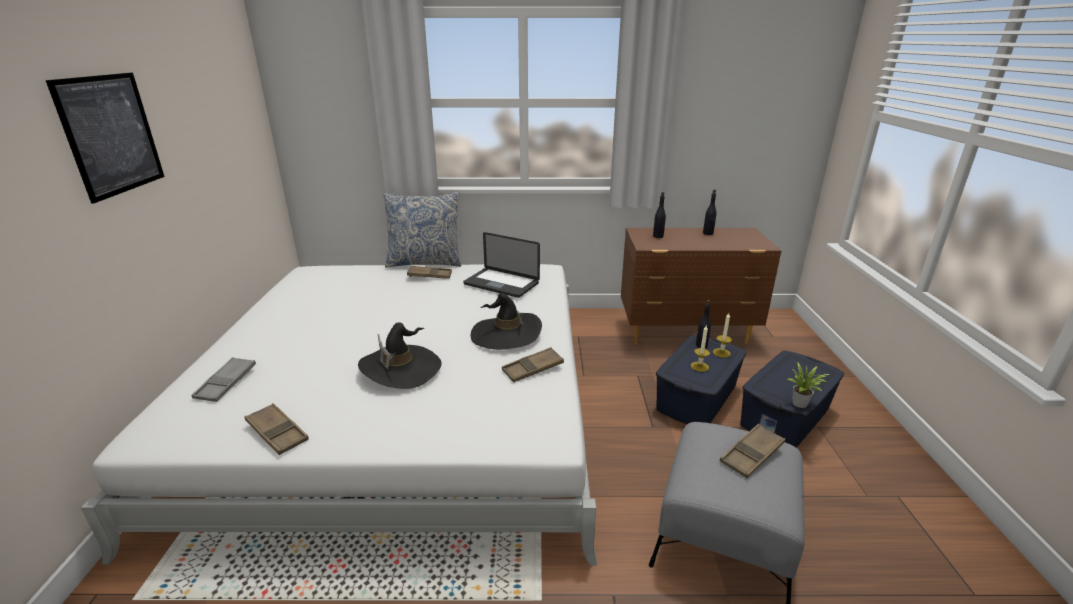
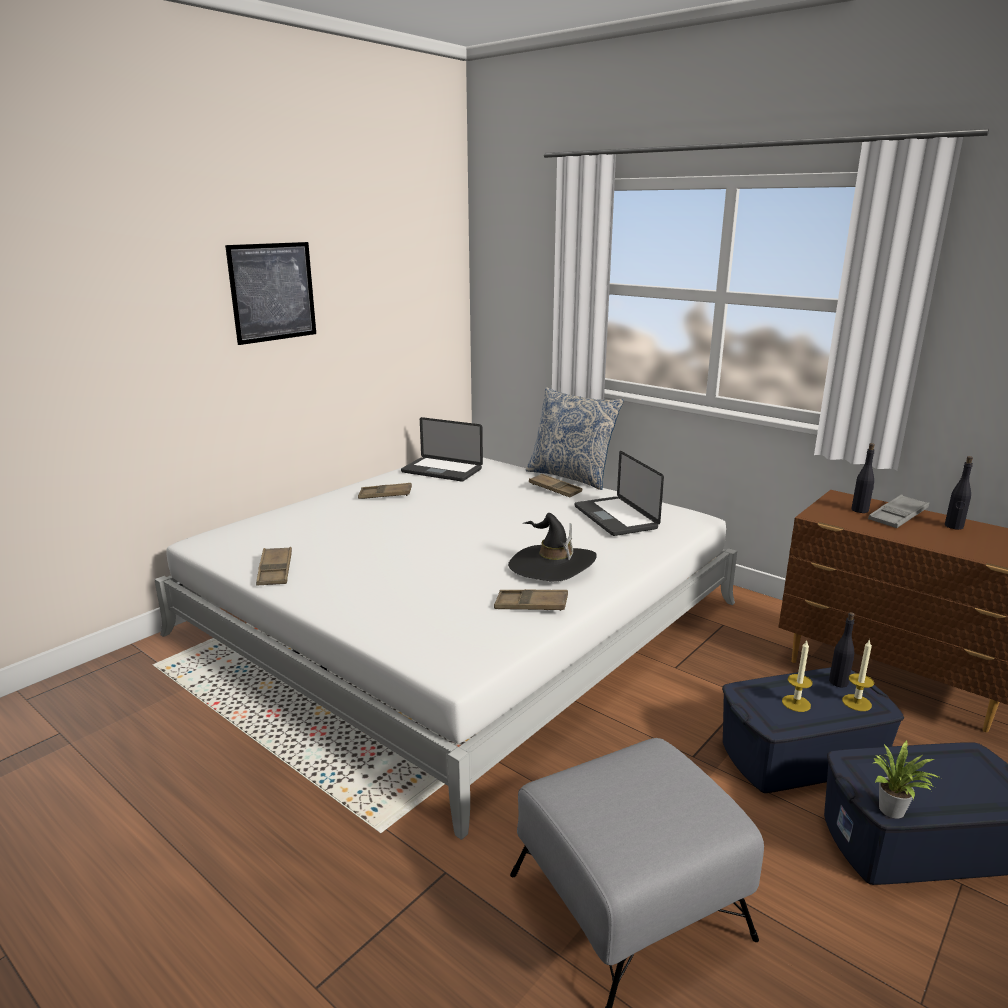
camera: 40 degrees right, 5 degrees down
(226, 383) = (289, 524): grey tray -> grey tray (897, 516)
(311, 286) = (442, 470): none -> laptop
(401, 368) = (416, 559): black hat -> none
(751, 455) = (667, 797): brown tray -> brown tray (385, 495)

